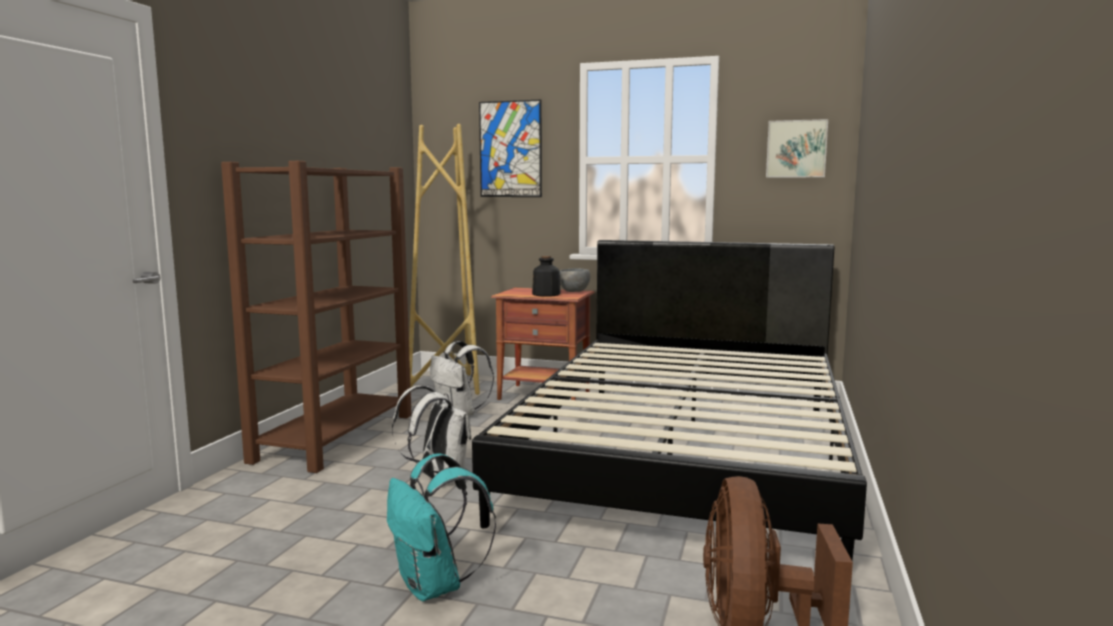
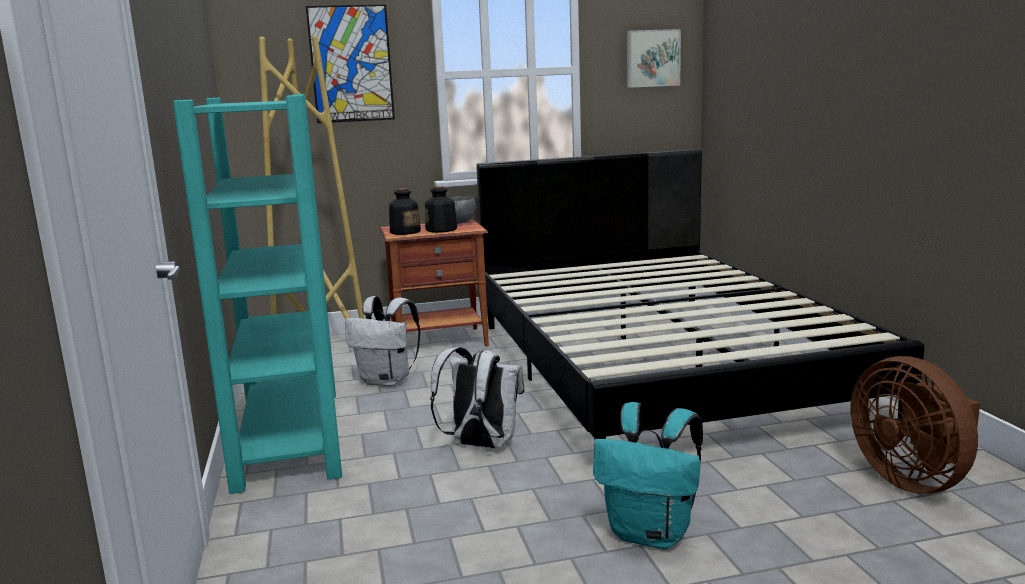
camera: 30 degrees left, 5 degrees up
(335, 437) = (289, 437): brown bookcase -> turquoise bookcase
(518, 292) = (405, 232): none -> bottle

